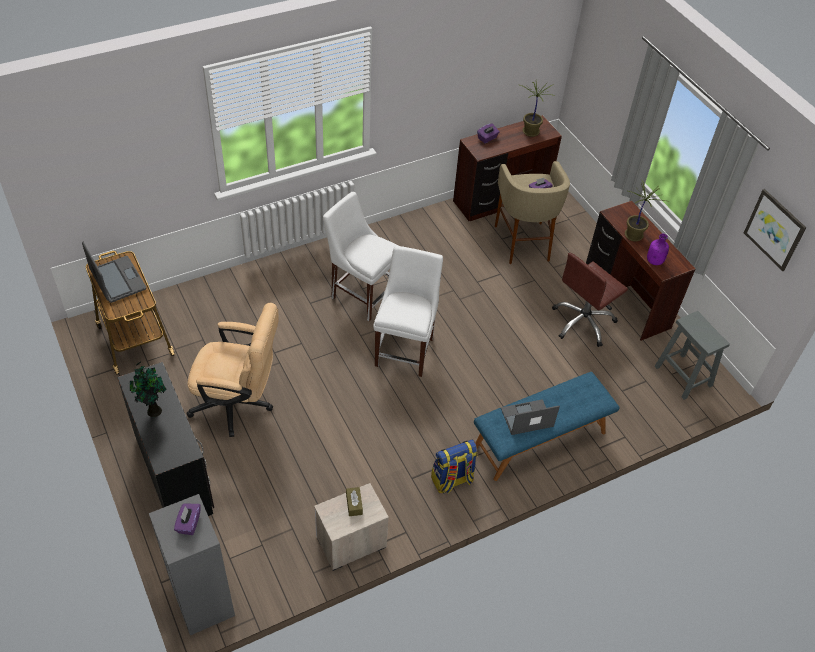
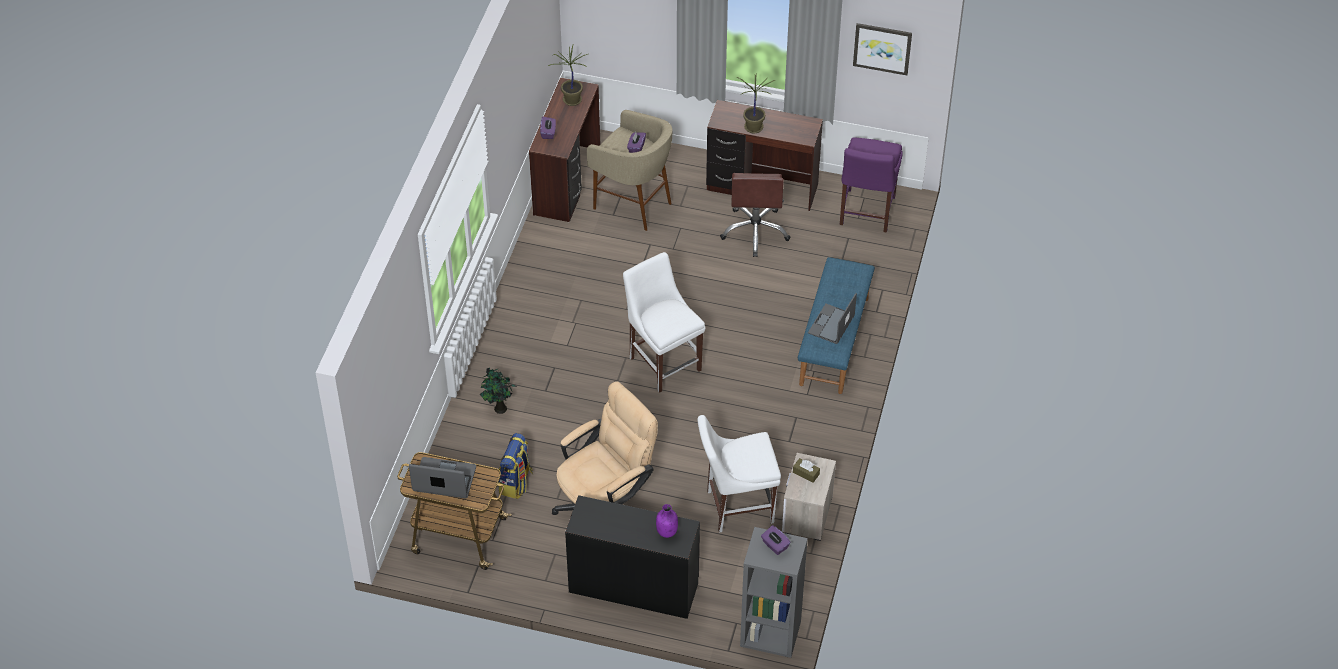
camera: 45 degrees left, 0 degrees up
(153, 410) = (623, 527): potted plant -> potted plant (499, 409)
(361, 294) = (573, 350): white chair -> white chair (736, 506)
(452, 480) = (815, 418): backpack -> backpack (516, 483)
(655, 261) = (791, 136): purple bottle -> purple bottle (667, 531)
(682, 375) = (866, 213): grey stool -> purple chair

